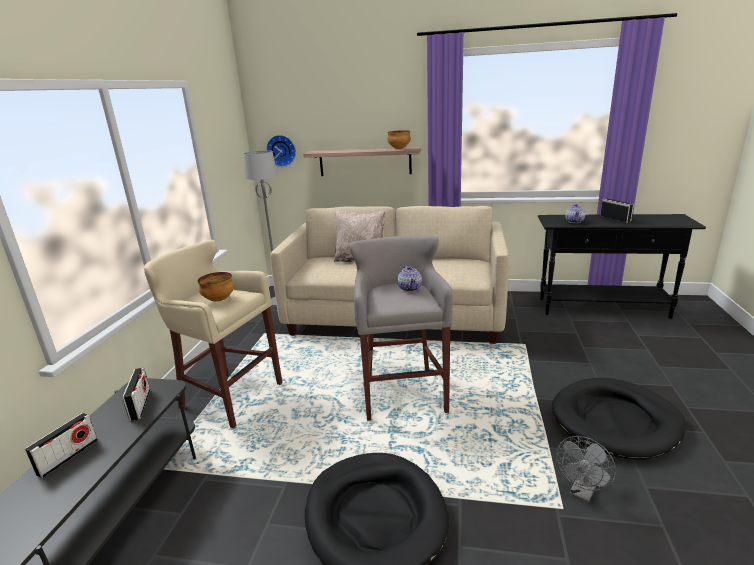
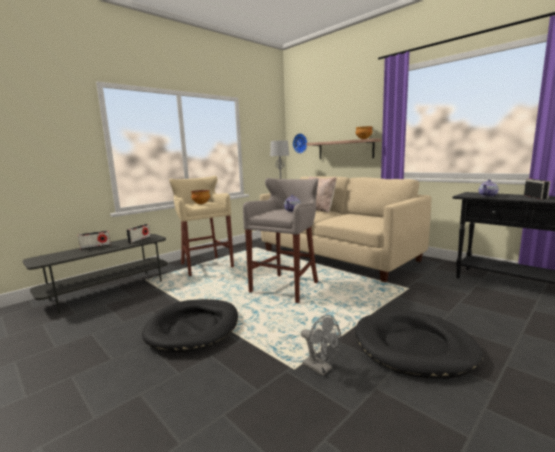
camera: 35 degrees right, 10 degrees down
(582, 492) = (321, 368): grey fan -> grey fan turned 120 degrees counterclockwise

